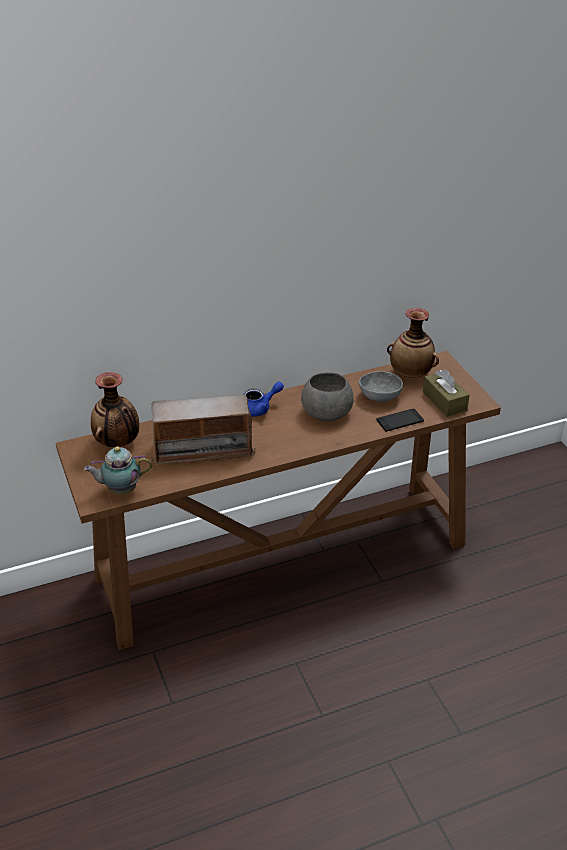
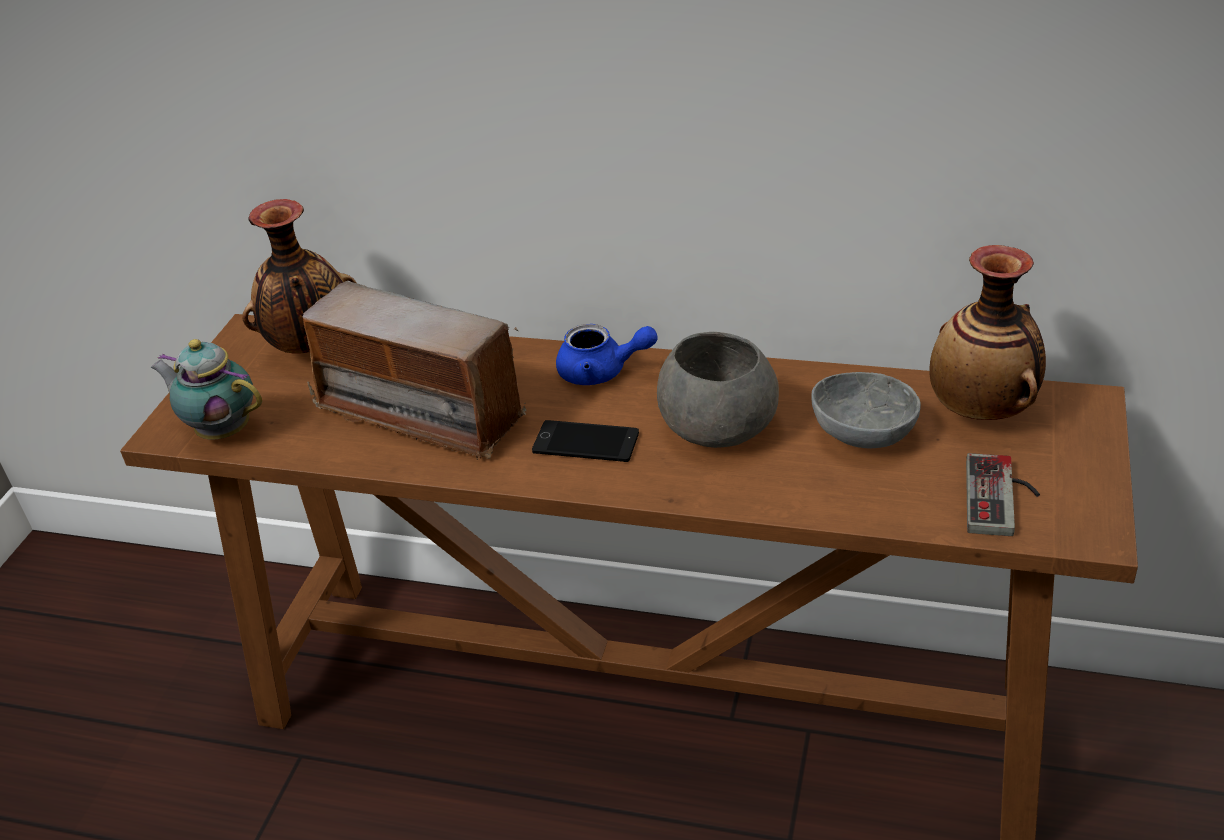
camera: 40 degrees right, 0 degrees up
(400, 420) = (853, 502): phone -> phone (586, 442)
(444, 401) = (1003, 498): brown tissue box -> game controller

